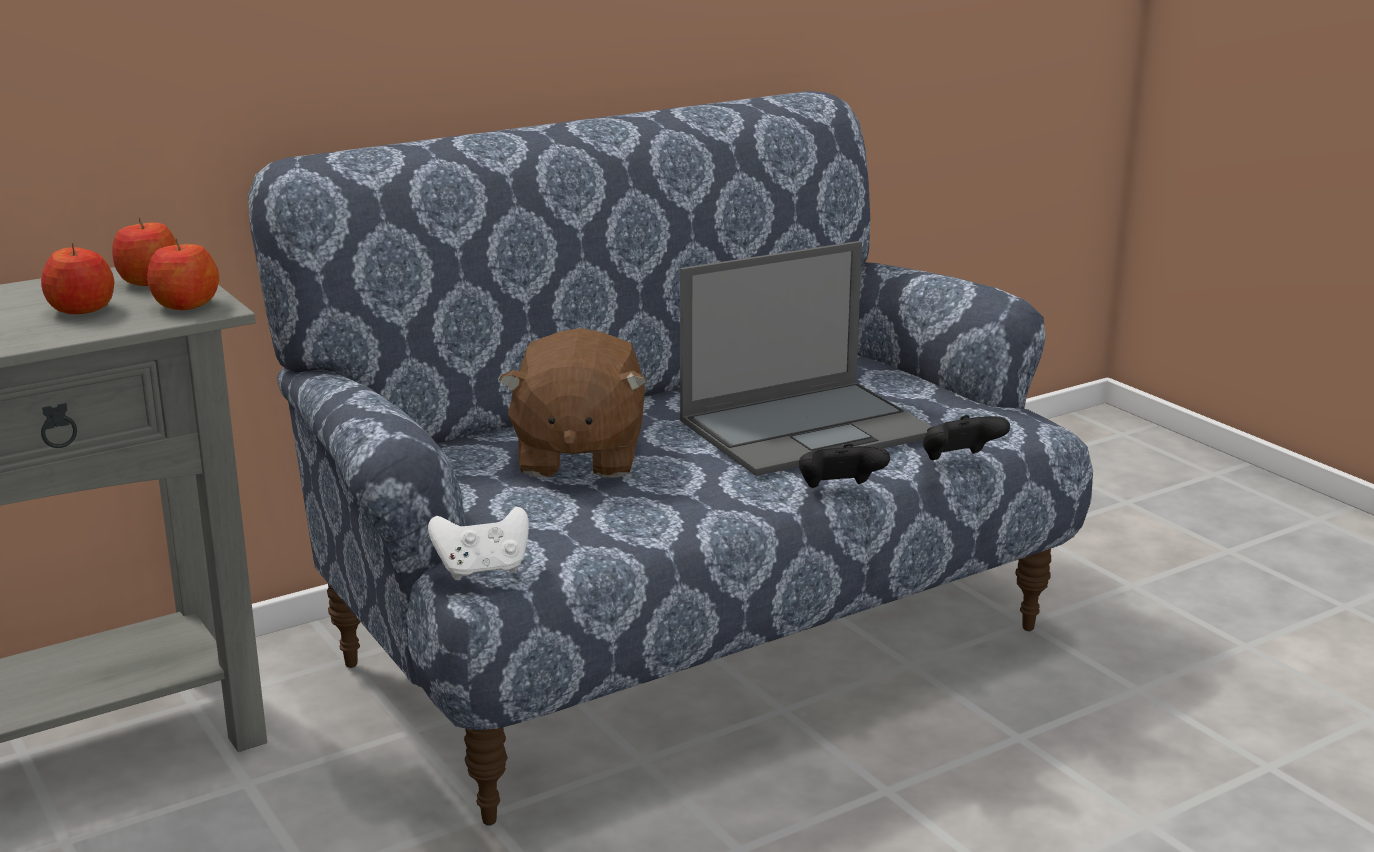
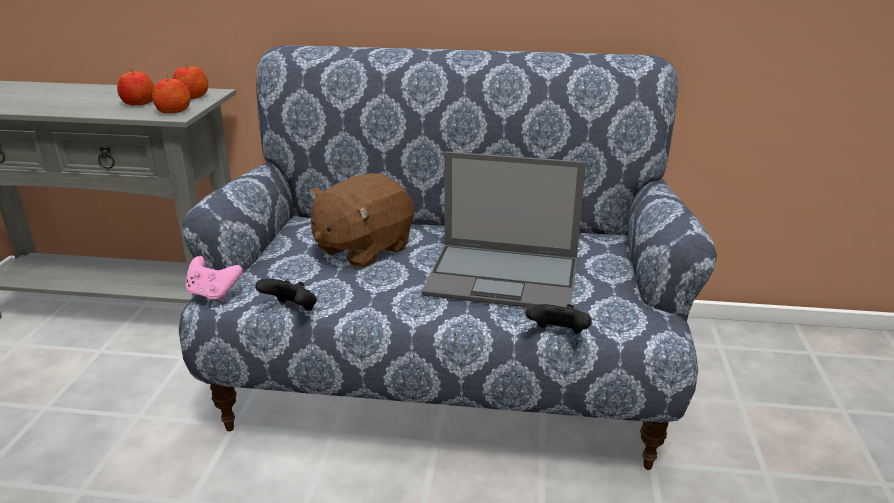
camera: 40 degrees right, 5 degrees up
(483, 570) = (213, 294): white game controller -> pink game controller
(839, 491) = (451, 324): black game controller -> black game controller (291, 310)

